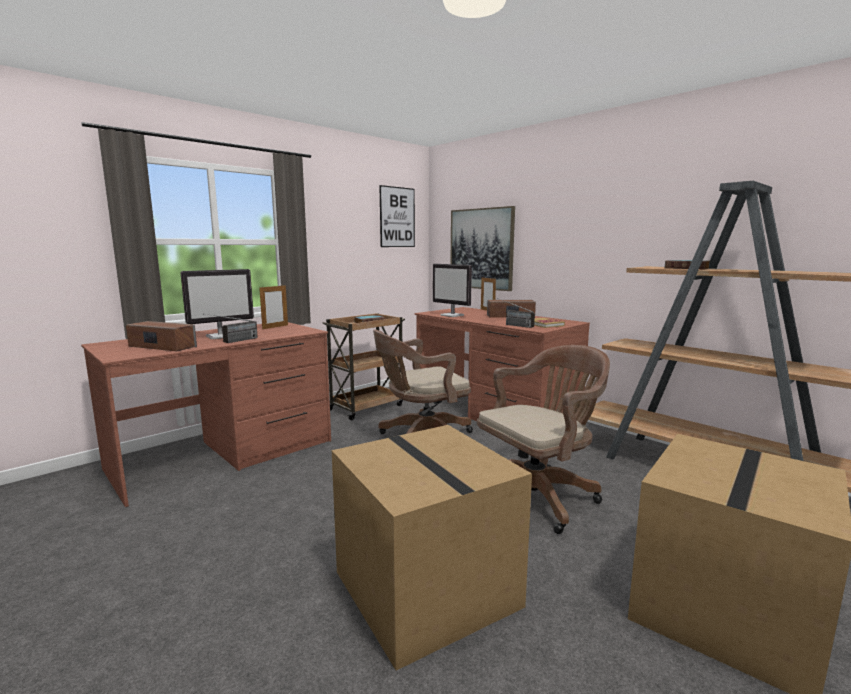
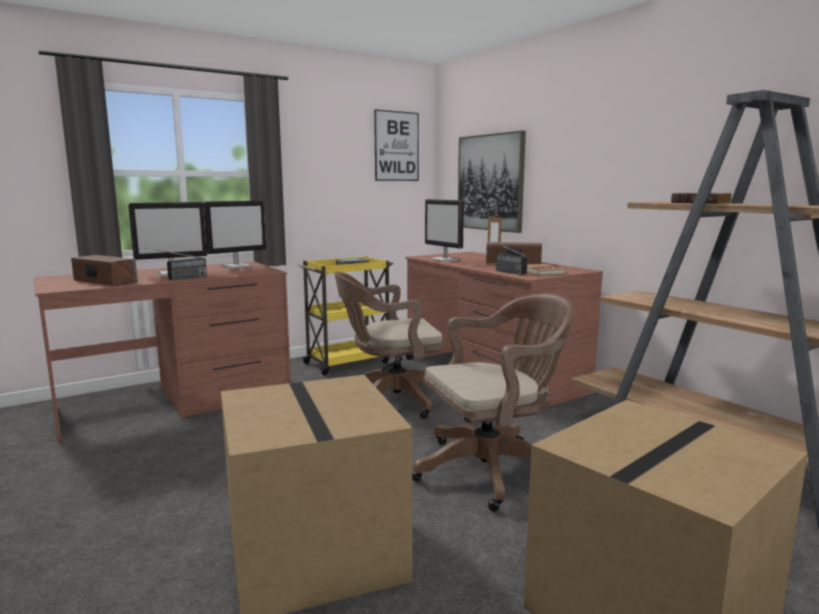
camera: 10 degrees right, 0 degrees up
(275, 327) = (237, 266): picture frame -> monitor
(367, 407) = (348, 363): brown cart -> yellow cart

